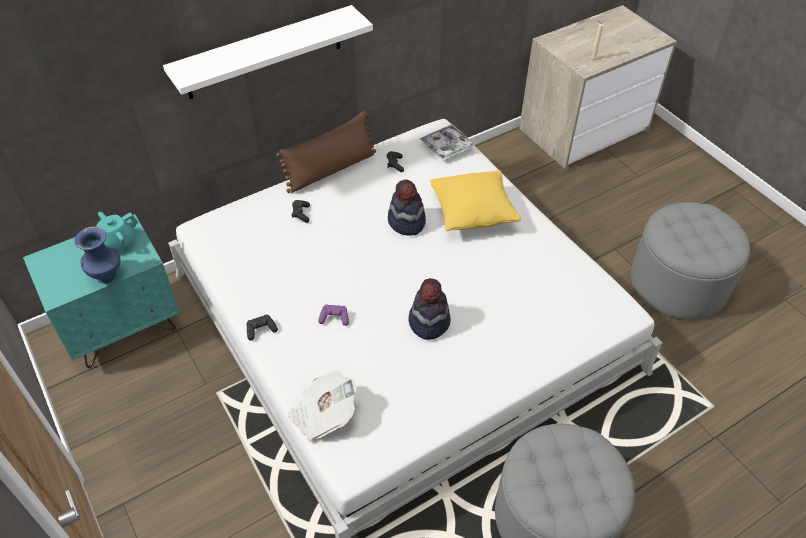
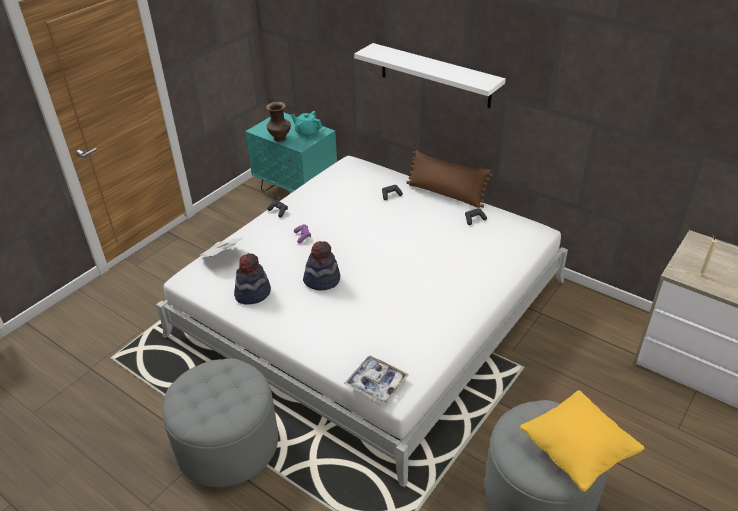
camera: 70 degrees right, 10 degrees down
(107, 276) = (280, 139): blue vase -> brown vase
(406, 222) = (416, 243): hat -> hat (252, 293)
(447, 146) = (520, 240): tray -> tray (376, 383)
(472, 214) = (452, 275): yellow pillow -> yellow pillow (577, 452)

